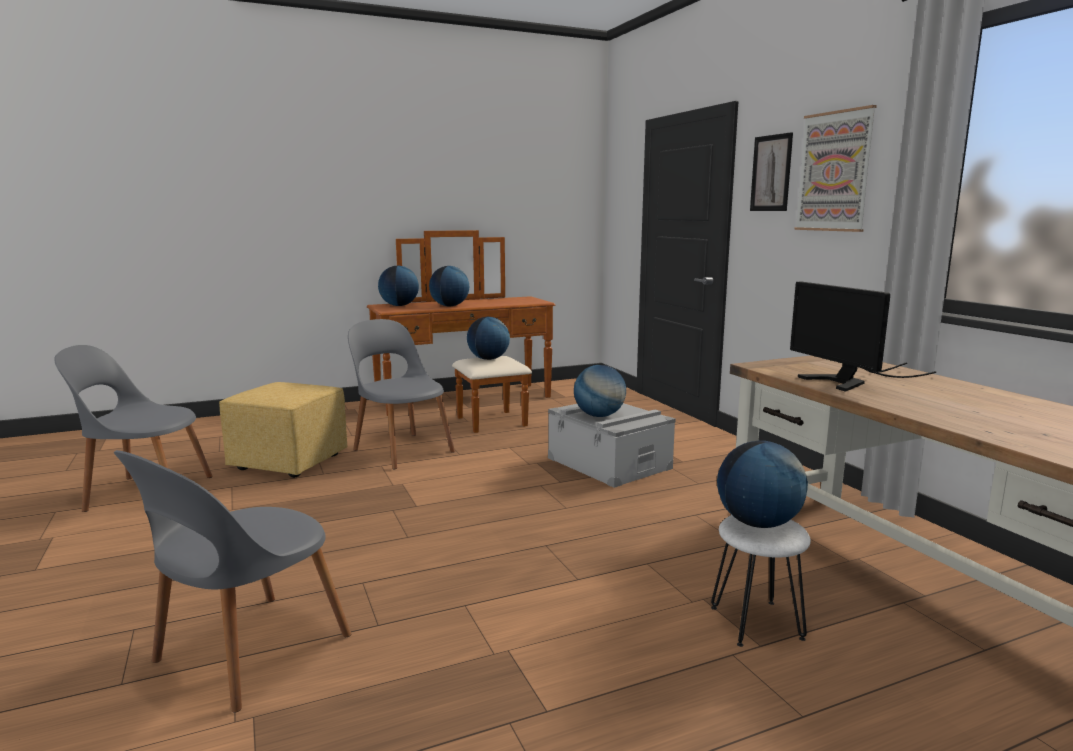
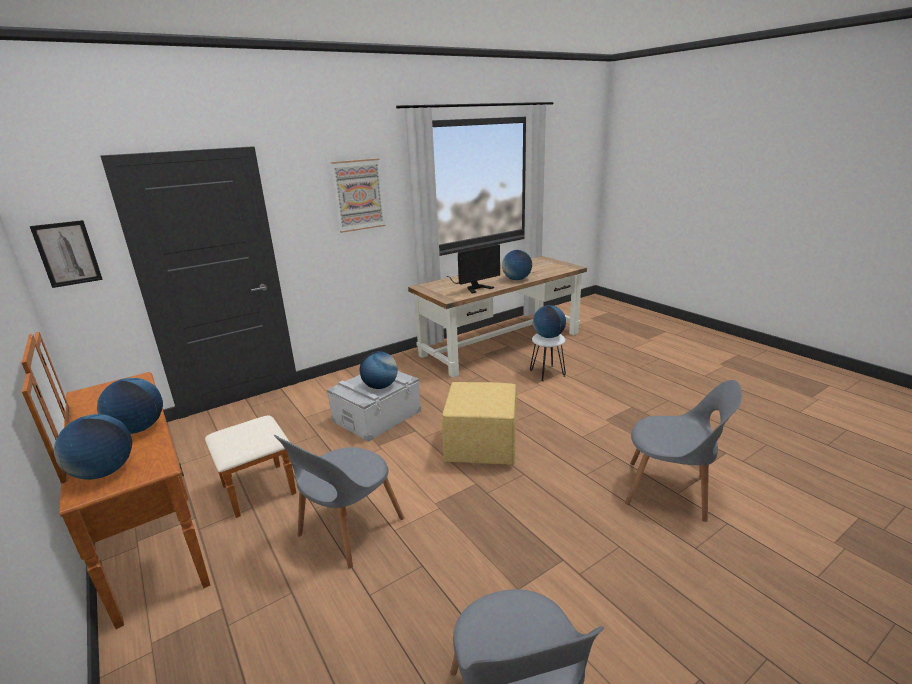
camera: 100 degrees left, 10 degrees up
(287, 463) = (395, 613): yellow ottoman -> yellow ottoman (483, 448)
(488, 359) = (240, 436): globe -> globe (516, 279)
(771, 173) = (307, 199): picture -> picture (67, 253)

